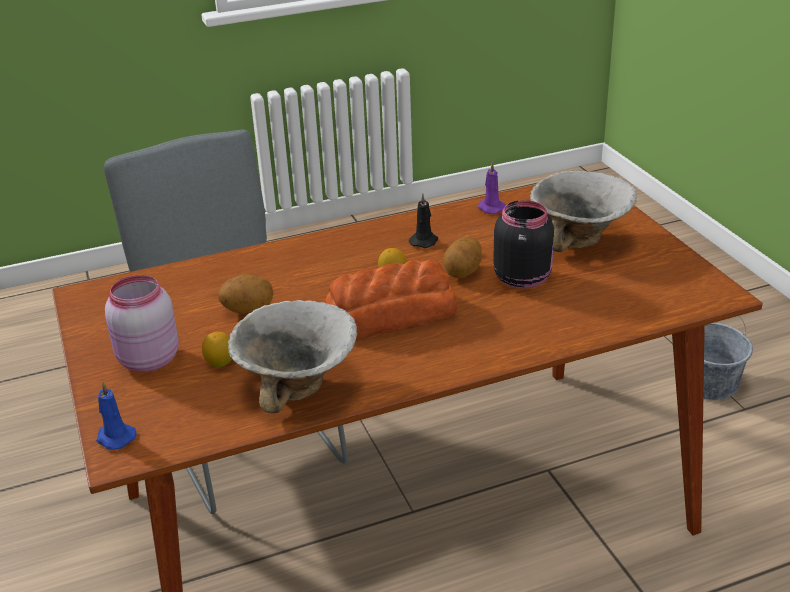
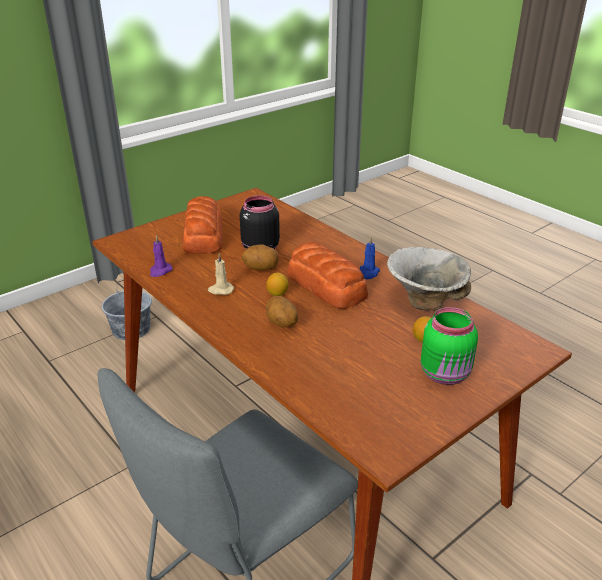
camera: 110 degrees left, 0 degrees up
(115, 437) = (528, 358): blue candle -> blue candle (368, 273)
(147, 360) = (446, 374): pink jar -> green jar
(248, 309) = (354, 346): potato -> potato (281, 324)
(424, 241) = (220, 290): black candle -> beige candle
(580, 241) = (204, 235): bowl -> bread

